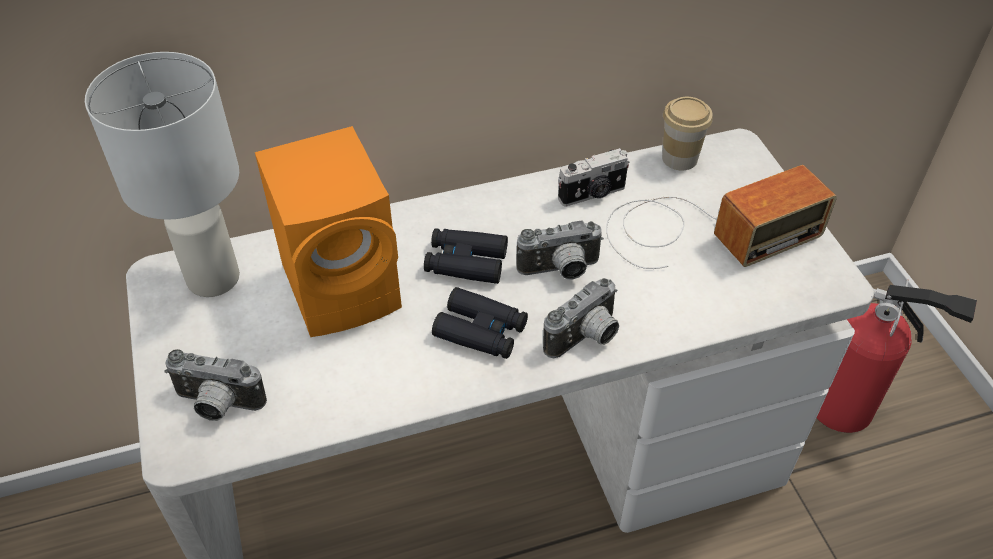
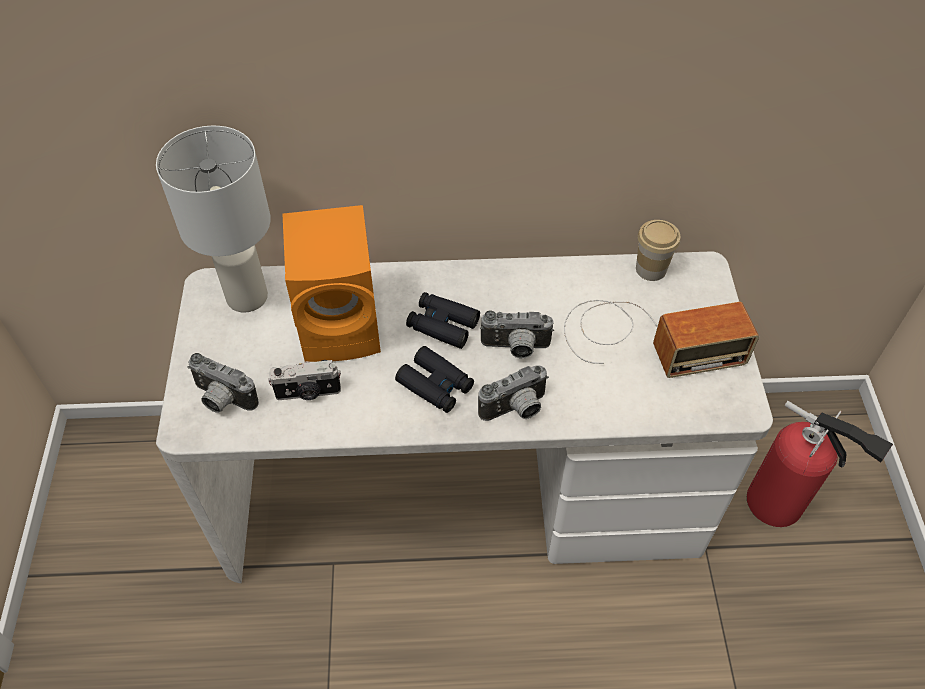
camera: 15 degrees right, 5 degrees up
(593, 194) = (565, 287): camera -> camera (308, 393)

